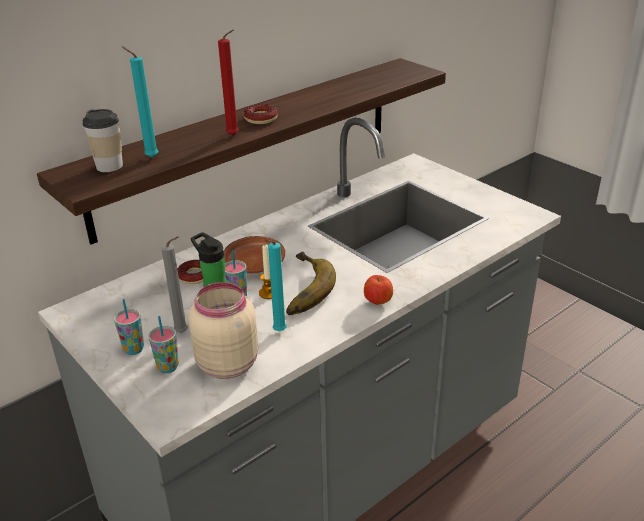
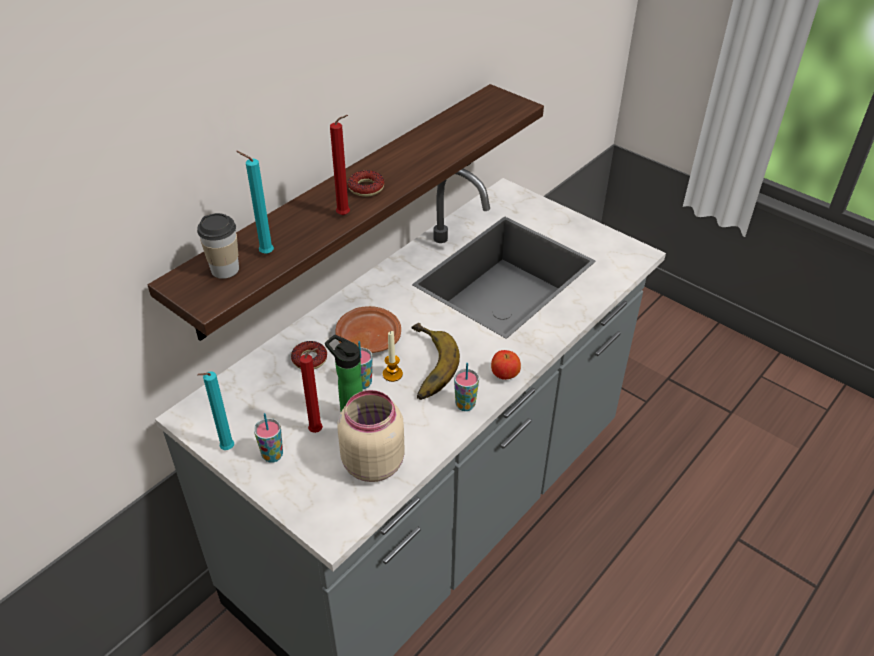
camera: 10 degrees left, 10 degrees up
(168, 367) = (314, 473): cup -> cup (465, 405)
(183, 333) = (318, 431): grey candle -> red candle
(278, 332) = (413, 421): turquoise candle -> turquoise candle (226, 450)

